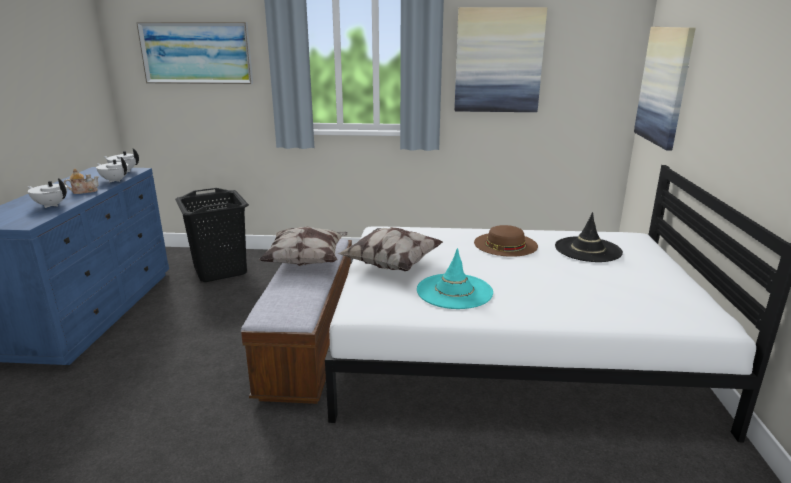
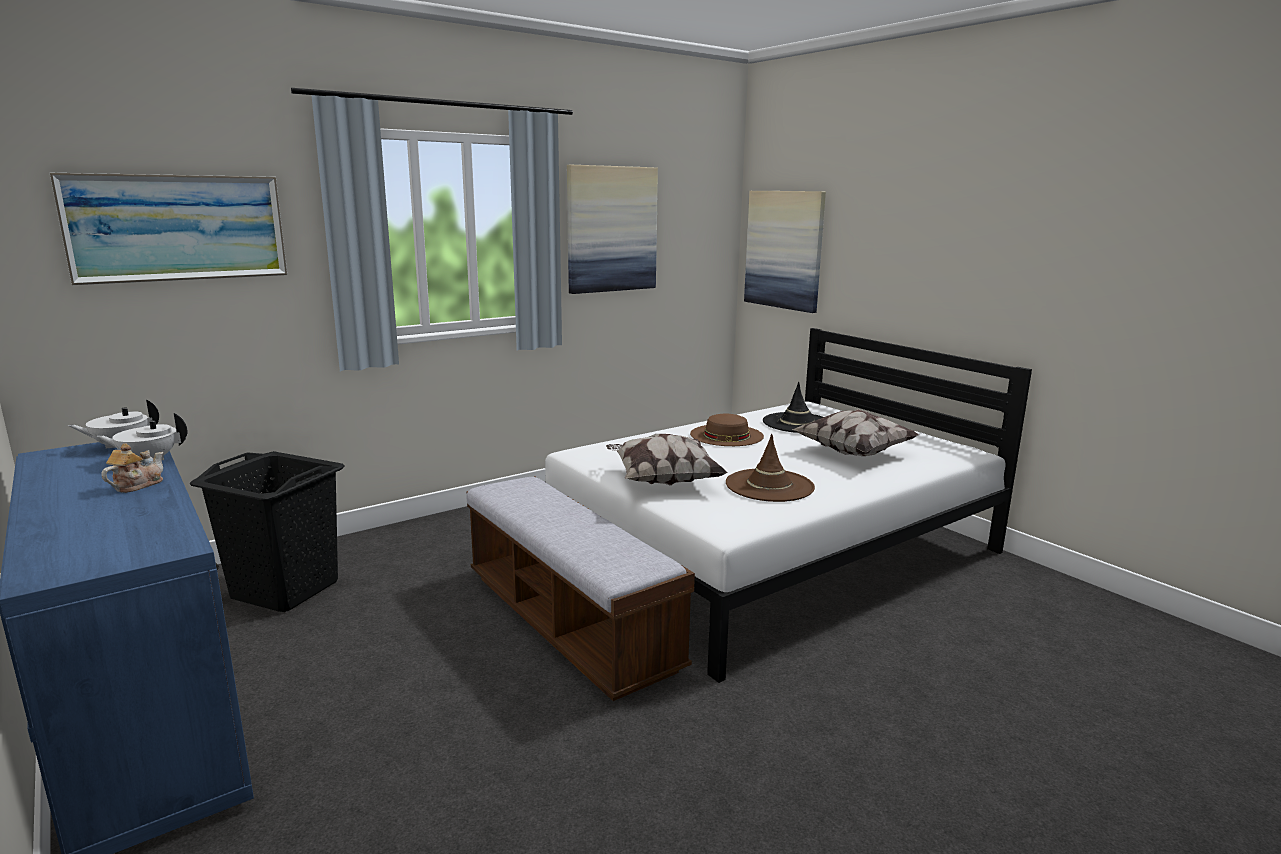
camera: 40 degrees left, 5 degrees down
(51, 205) = (136, 515): white teapot -> none
(307, 261) = (544, 509): pillow -> pillow (853, 452)
(454, 291) = (769, 486): turquoise hat -> brown hat

